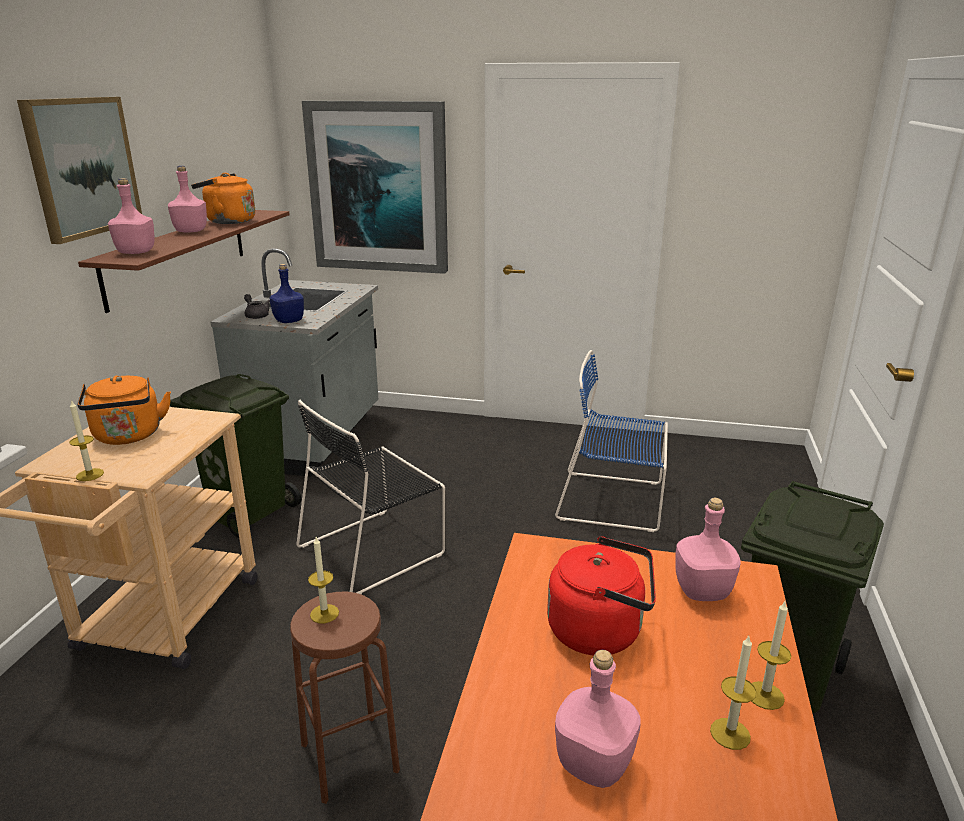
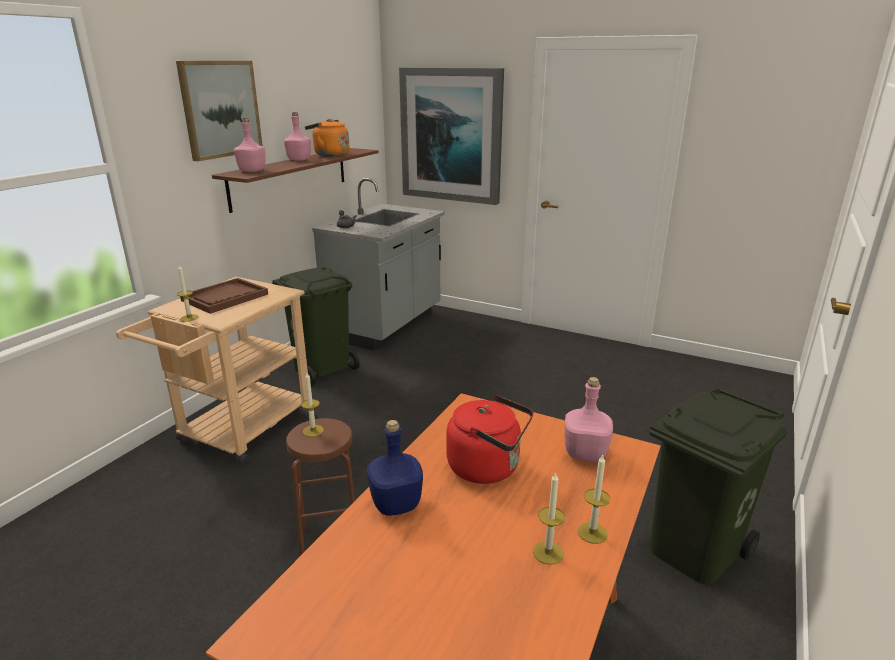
camera: 15 degrees right, 0 degrees up
(128, 437) = (225, 297): orange kettle -> brown tray
(289, 321) = (366, 231): blue bottle -> blue bottle (397, 504)
(375, 548) = (401, 406): black chair -> none
(592, 763) = (432, 551): pink bottle -> none
(614, 501) = (602, 398): blue chair -> none

